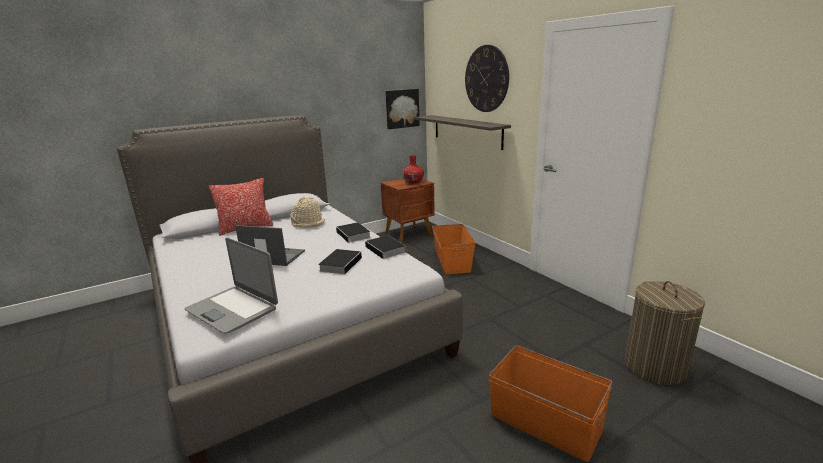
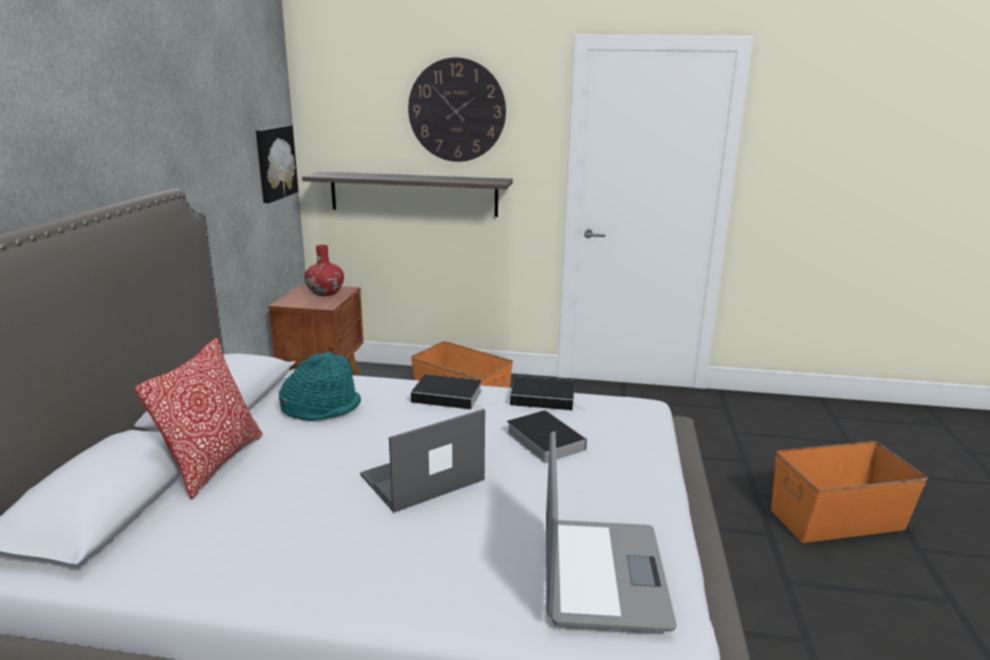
camera: 50 degrees left, 0 degrees up
(233, 309) = (602, 574): laptop -> laptop turned 75 degrees counterclockwise
(308, 223) = (322, 407): beige hat -> turquoise hat
(655, 367) = (801, 425): laundry basket -> none

